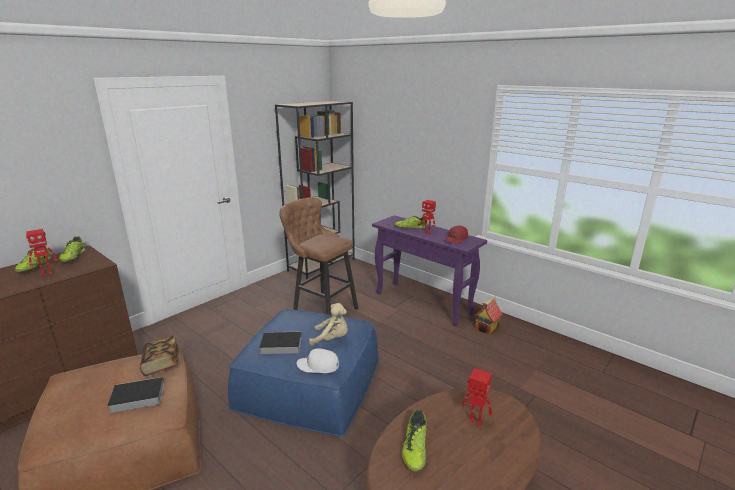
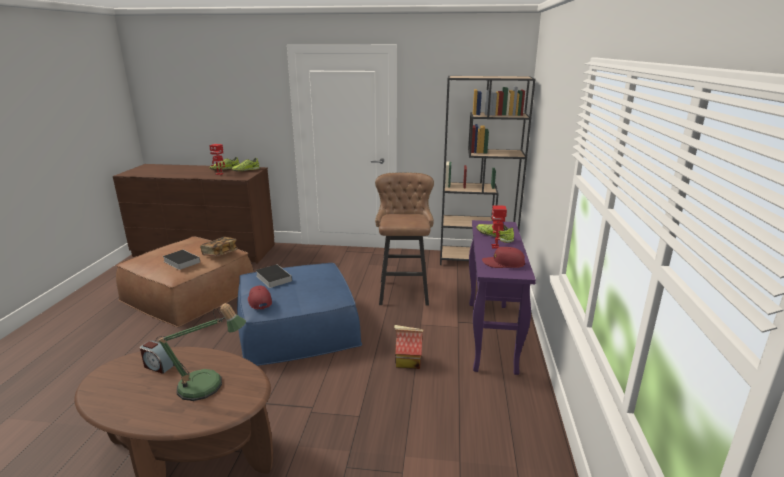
camera: 55 degrees right, 0 degrees up
(318, 366) = (259, 301): white cap -> red cap
(332, 339) = (301, 293): beige plush toy -> none
(415, 449) = (158, 366): shoe -> alarm clock
(475, 422) = (207, 387): toy robot -> table lamp
(487, 328) = (501, 395): toy house -> toy house (408, 362)

